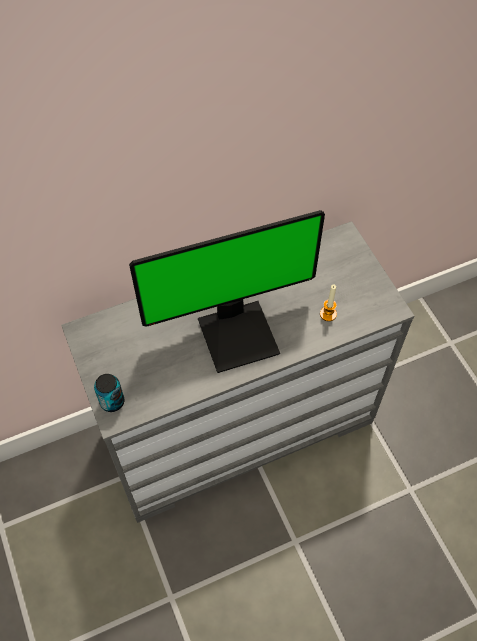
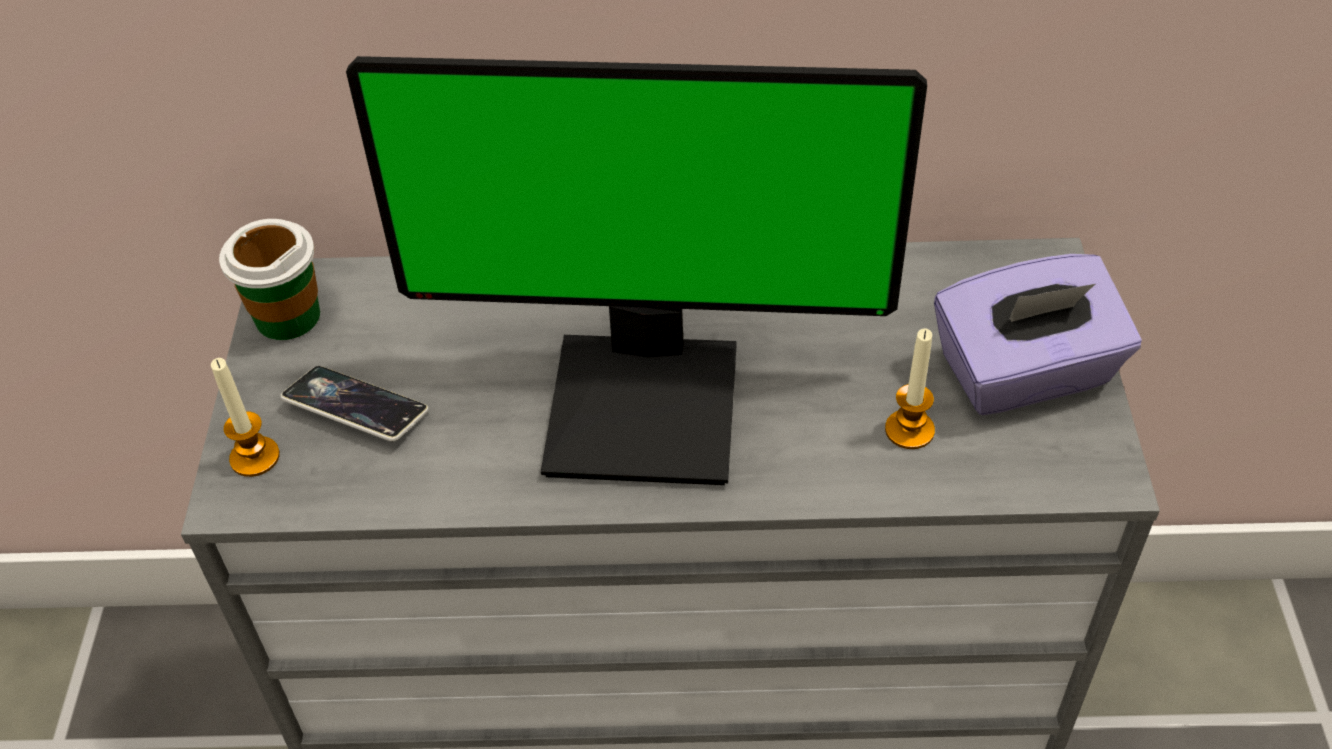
camera: 25 degrees right, 10 degrees down
(90, 343) = (287, 316): none -> cup
(112, 402) = (255, 457): can -> candle
(138, 371) = (356, 409): none -> phone
(355, 280) = (1025, 374): none -> purple tissue box

